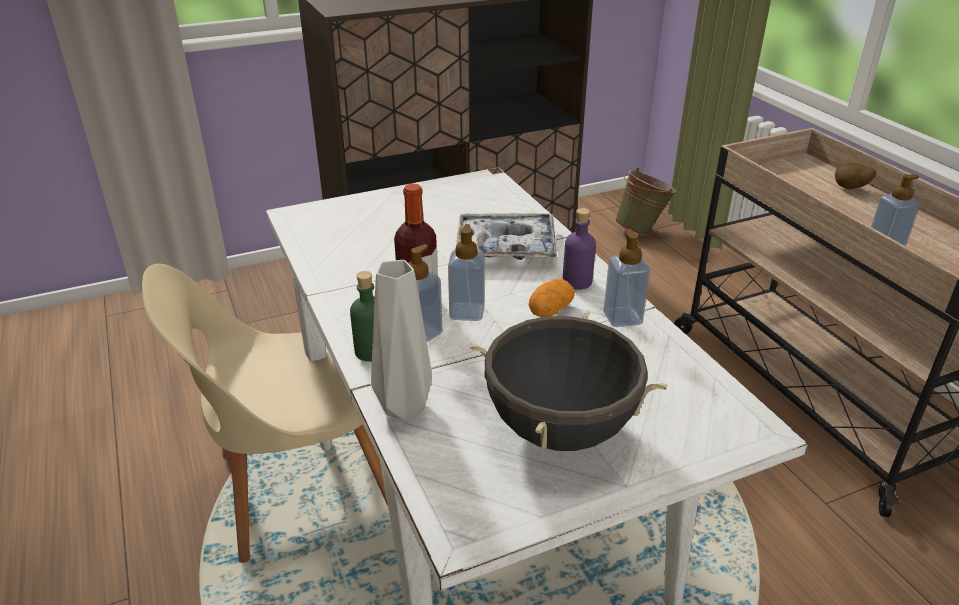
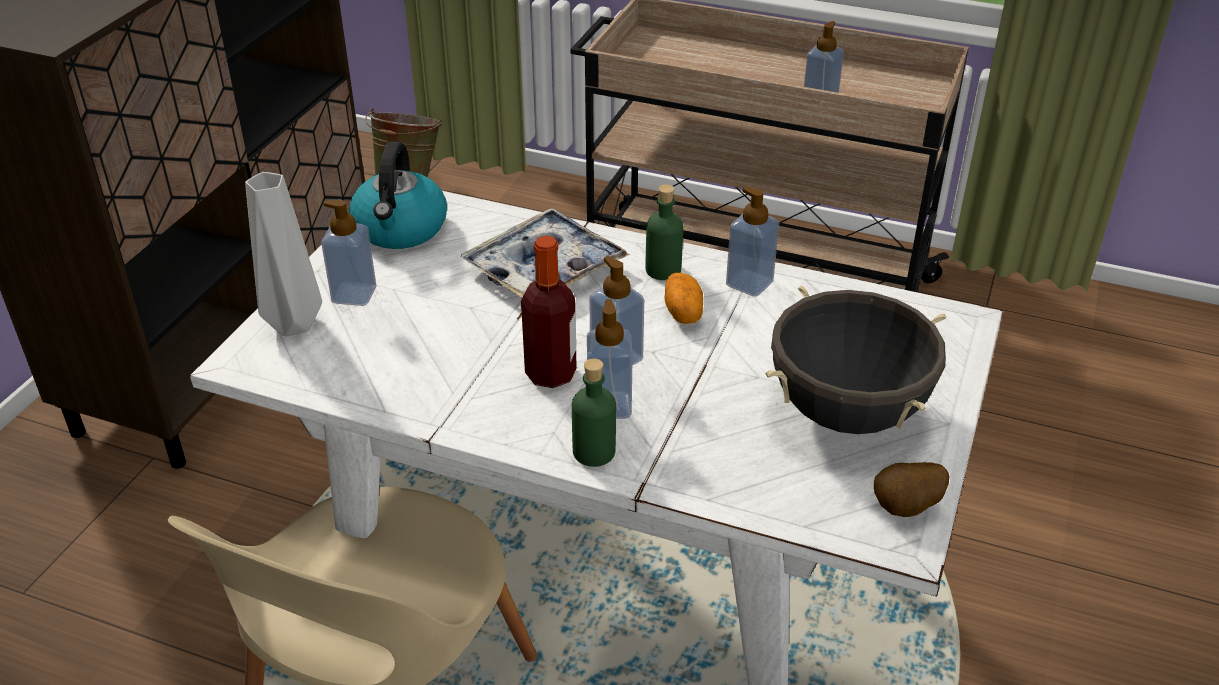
camera: 45 degrees left, 5 degrees up
(390, 211) = (354, 294): none -> soap dispenser
(404, 406) = (706, 480): grey vase -> grey vase (291, 323)
(463, 192) = (401, 229): none -> kettle
(577, 281) = (663, 270): purple bottle -> green bottle
(849, 189) = (723, 53): potato -> potato (906, 509)

